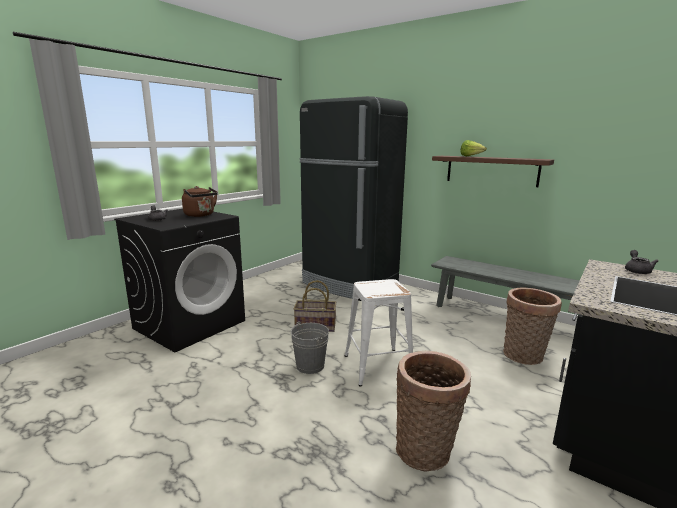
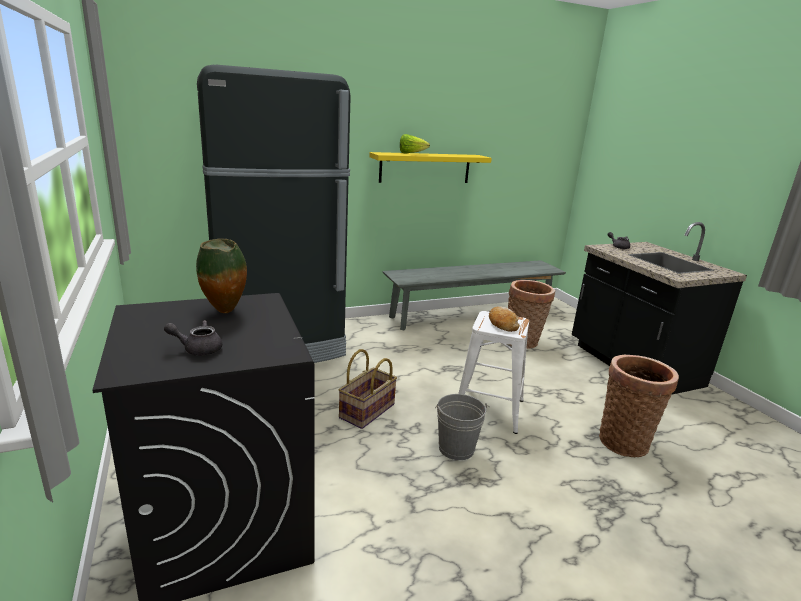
camera: 60 degrees left, 5 degrees up
(200, 215) = (225, 312): brown kettle -> vase
(379, 288) = (502, 324): none -> bread
(491, 170) = (425, 168): brown shelf -> yellow shelf

